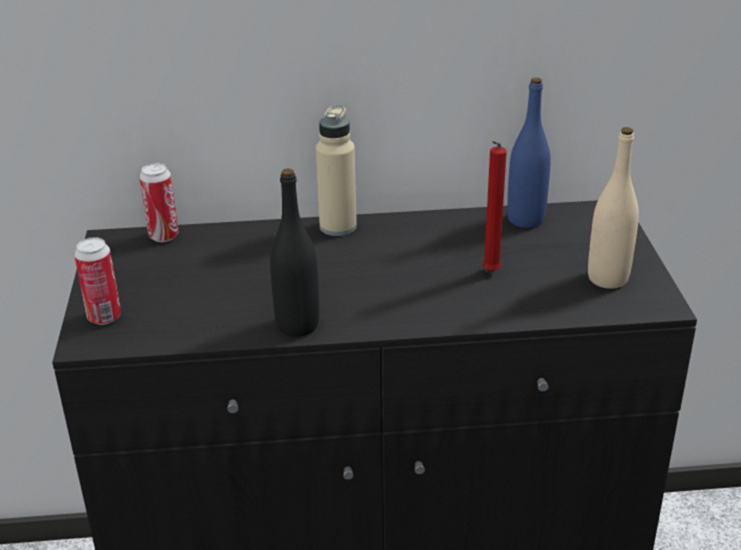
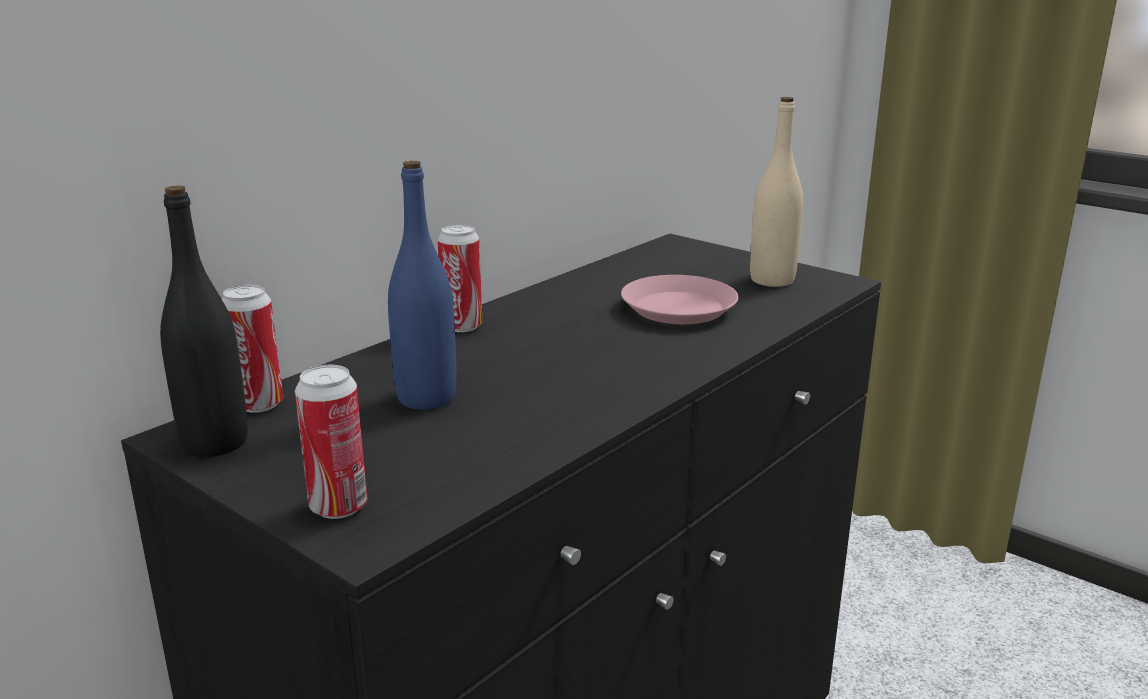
camera: 45 degrees left, 10 degrees down
(297, 325) = (593, 412): black bottle -> black bottle (215, 443)
(338, 227) = (462, 326): beige bottle -> can
(489, 273) = (679, 308): red candle -> pink plate
(525, 219) = (625, 267): blue bottle -> blue bottle (426, 398)

